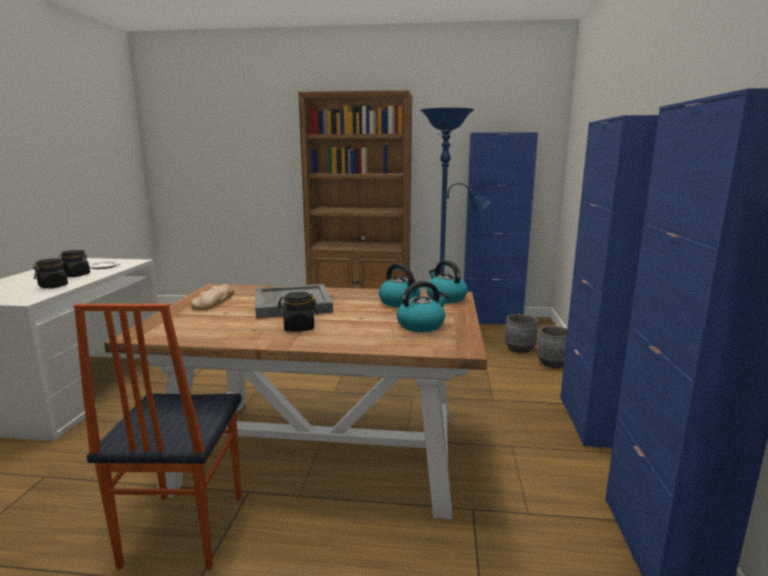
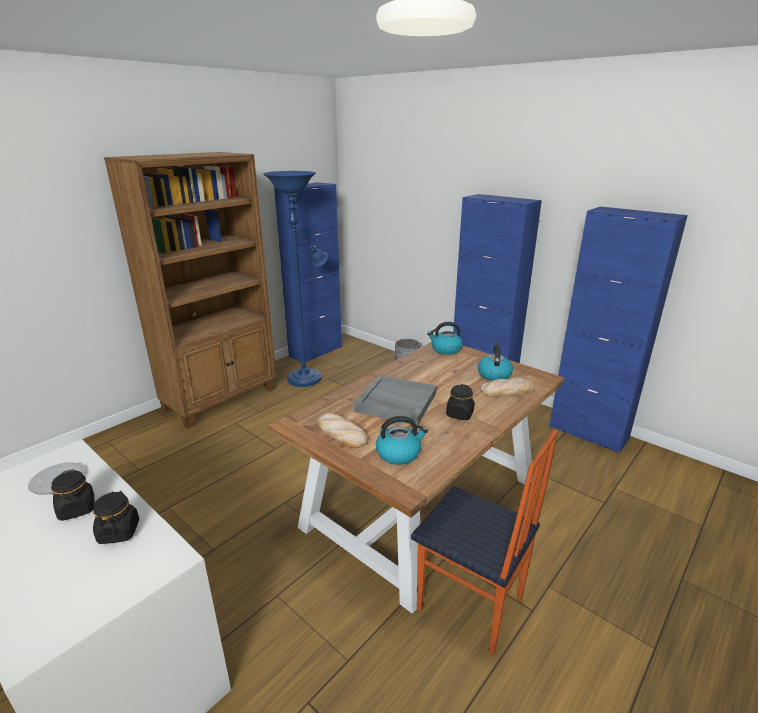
camera: 55 degrees left, 10 degrees up
(388, 337) = (507, 390): none -> bread
(400, 302) = (438, 365): kettle -> kettle (399, 453)
(519, 349) = (374, 366): grey planter -> none

